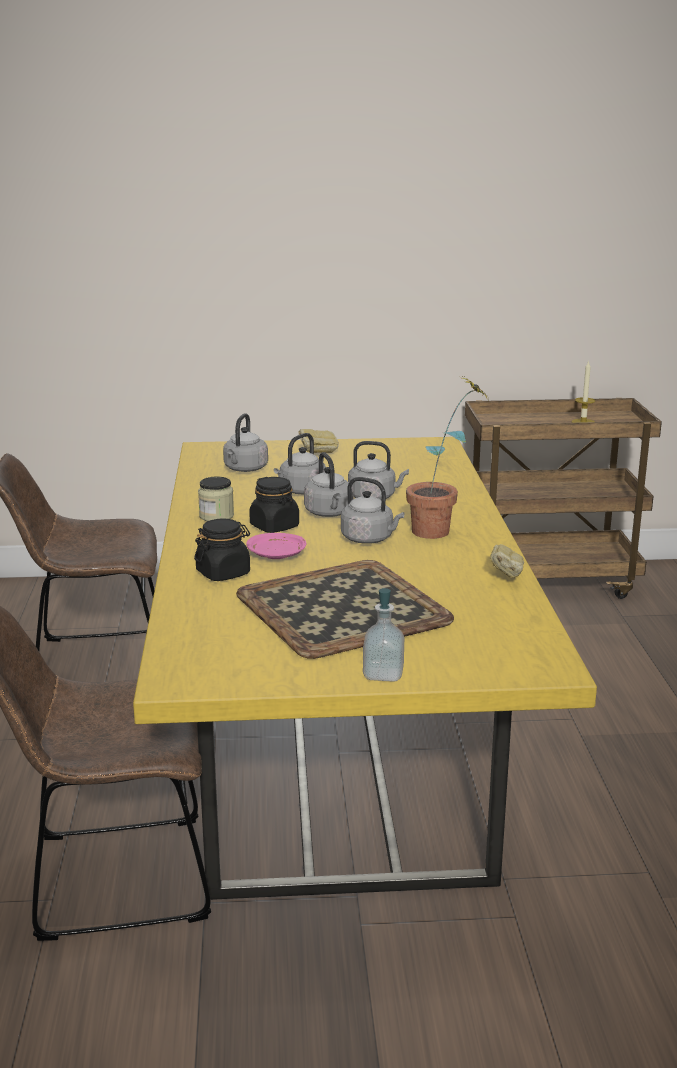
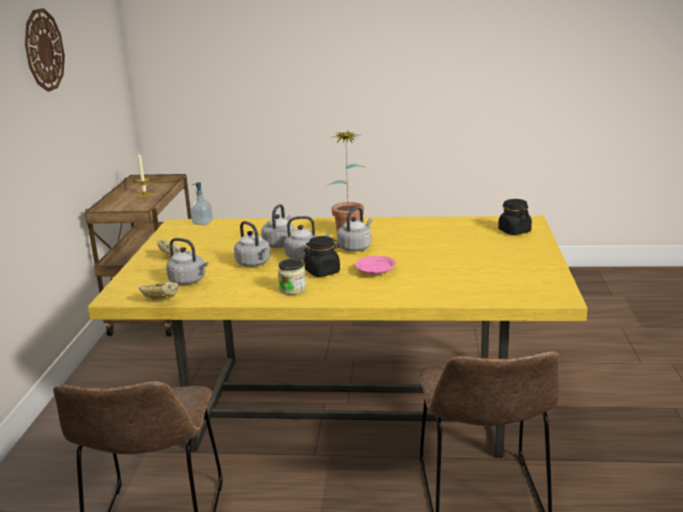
camera: 80 degrees left, 0 degrees up
(223, 573) = (403, 286): black jar -> black jar (514, 231)
(342, 609) = (462, 257): tray -> none
(383, 674) = (541, 250): soap dispenser -> soap dispenser (202, 223)
(461, 188) = (43, 50): none -> wall clock
(506, 577) = (422, 221): bread -> bread (160, 301)

